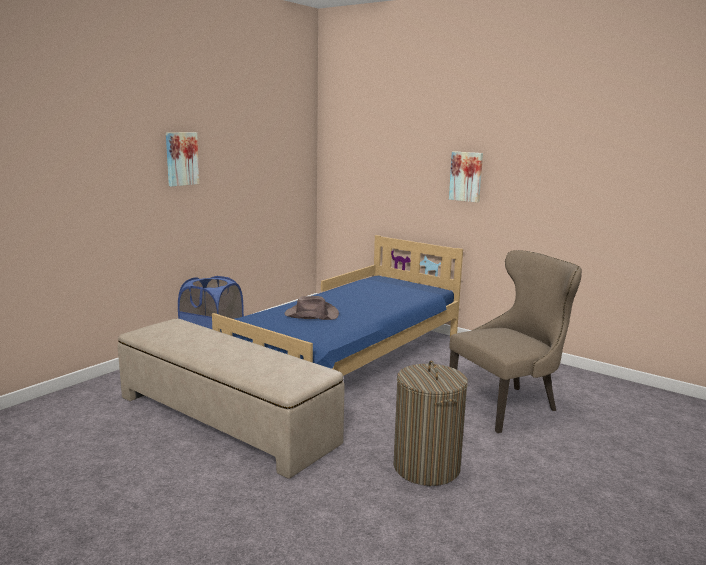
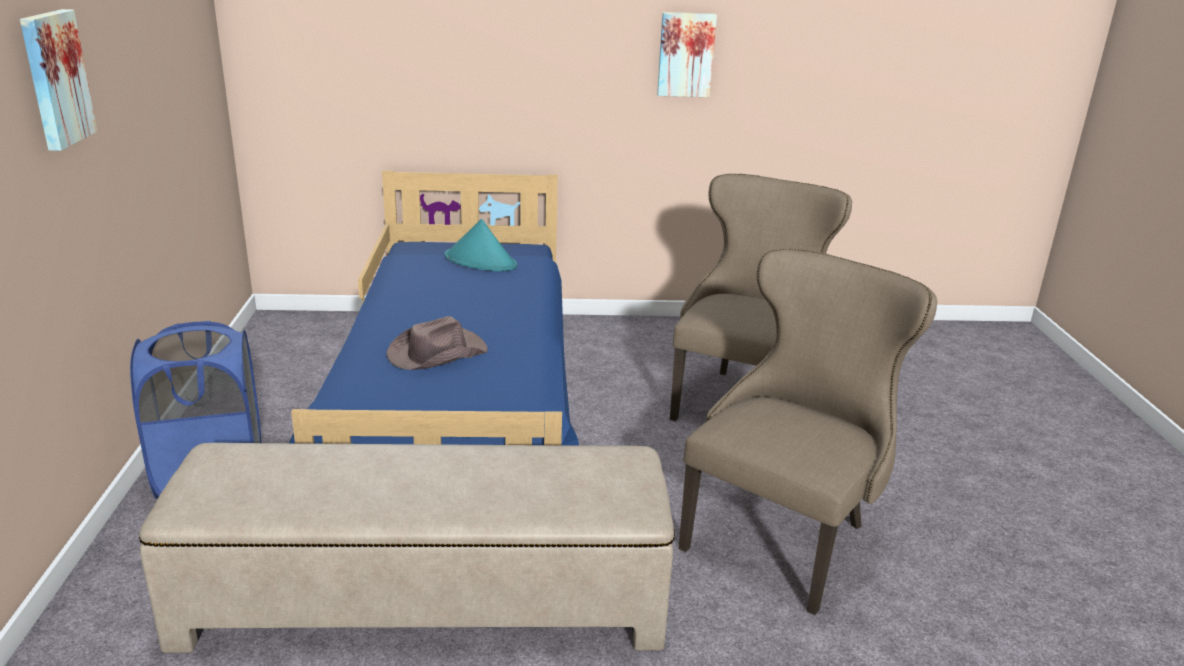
camera: 40 degrees left, 10 degrees up
(399, 289) = (481, 261): none -> turquoise hat
(426, 467) = (784, 537): laundry basket -> beige chair
(466, 176) = (555, 53): picture -> picture (685, 54)

